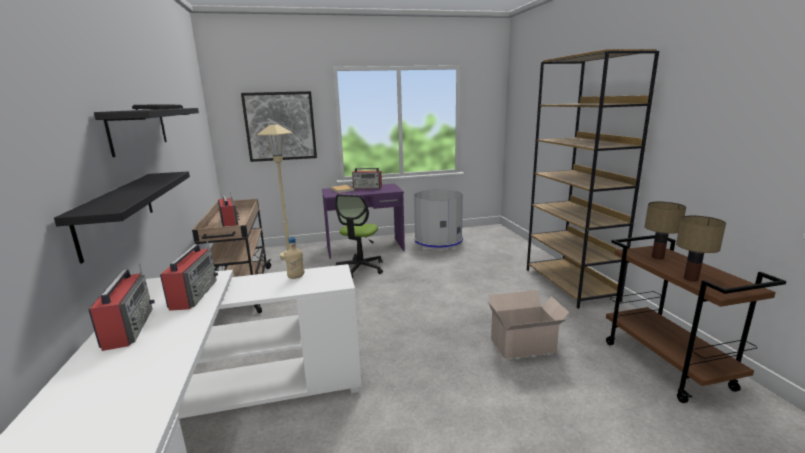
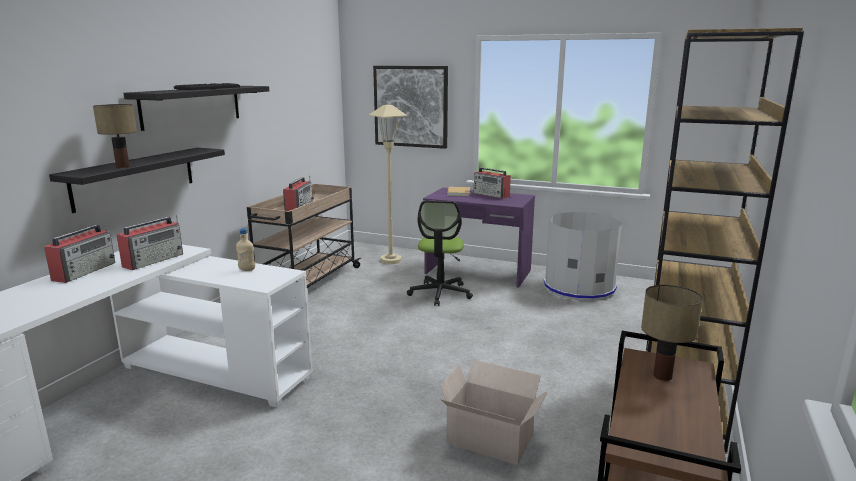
camera: 35 degrees right, 0 degrees up
(360, 268) = (440, 293): office chair -> office chair turned 45 degrees counterclockwise
(691, 279) = (635, 416): table lamp -> table lamp (122, 166)

